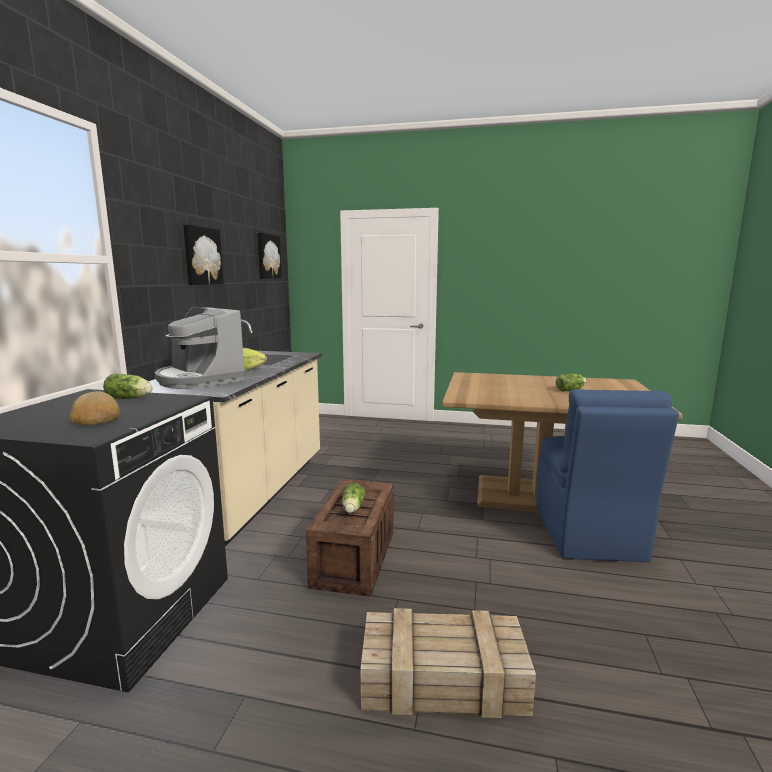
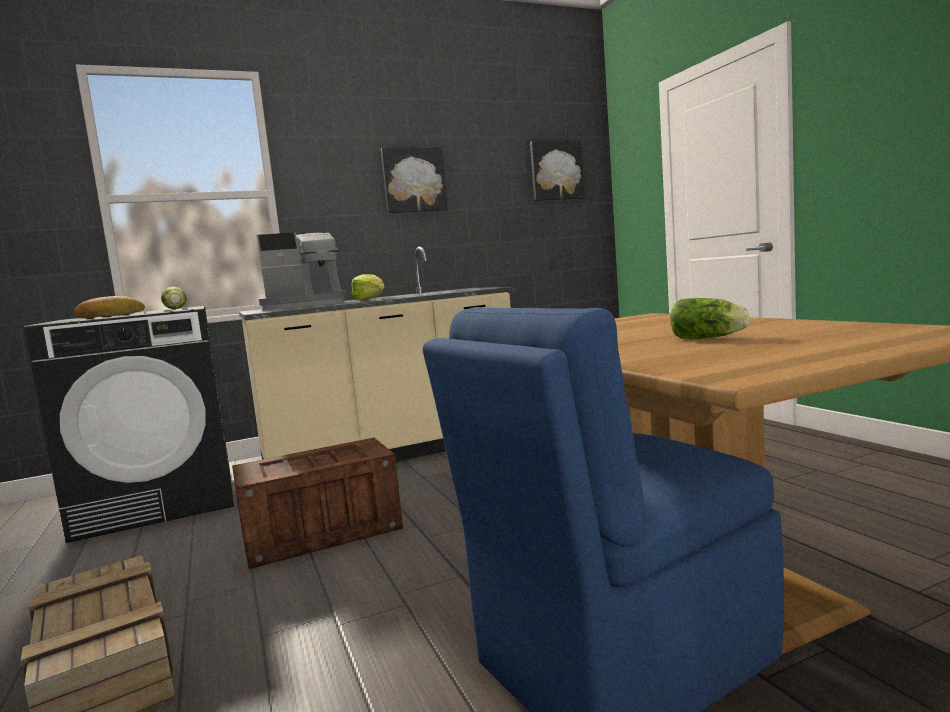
camera: 55 degrees right, 5 degrees down
(199, 380) = (305, 305): coffee machine -> coffee machine turned 120 degrees counterclockwise
(352, 509) = (300, 463): lettuce -> none

